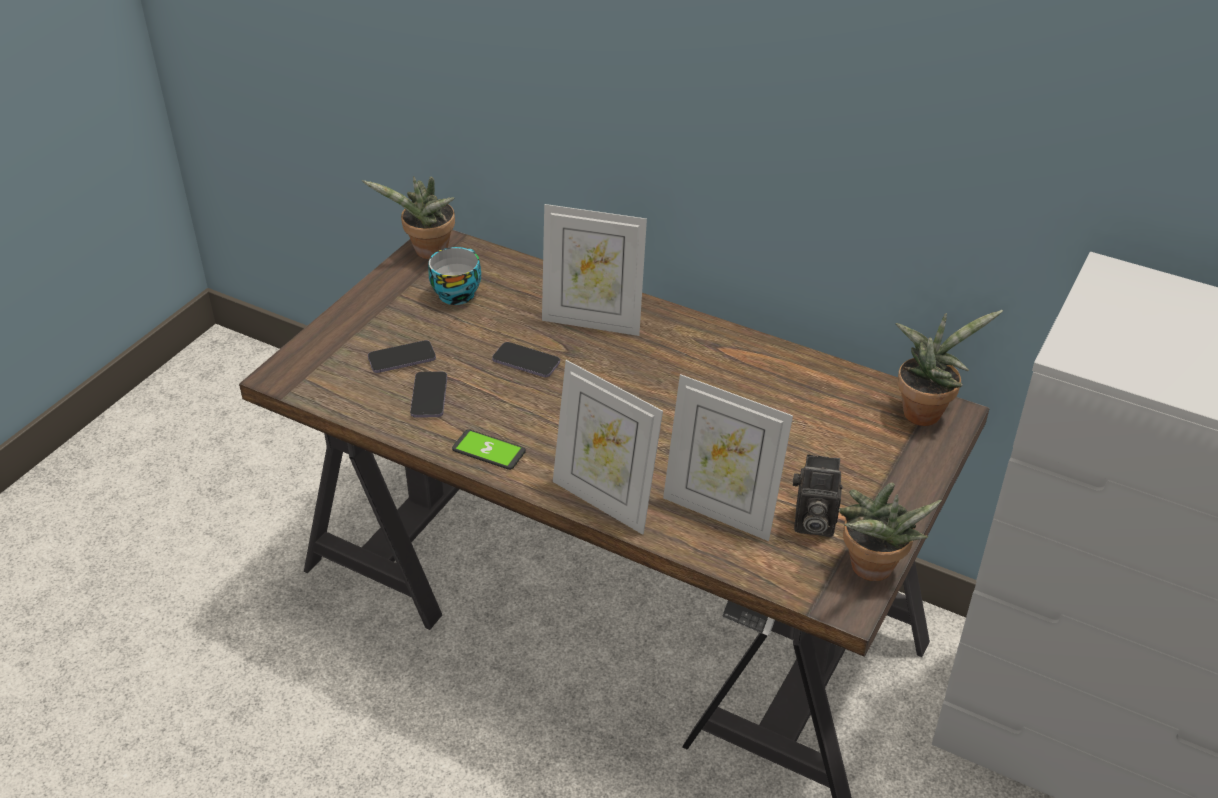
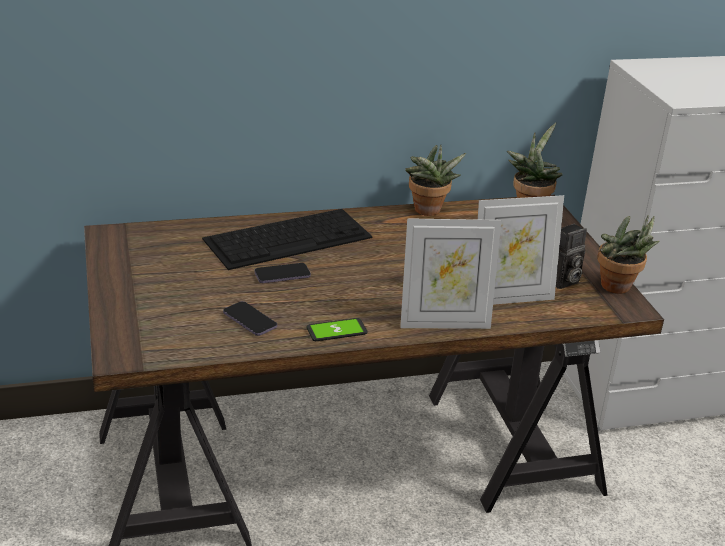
camera: 45 degrees left, 10 degrees down
(402, 359) = (195, 308): phone -> none
(427, 253) = (113, 243): potted plant -> potted plant (428, 212)
(457, 292) = (172, 257): cup -> none
(592, 321) = (289, 237): picture frame -> keyboard

